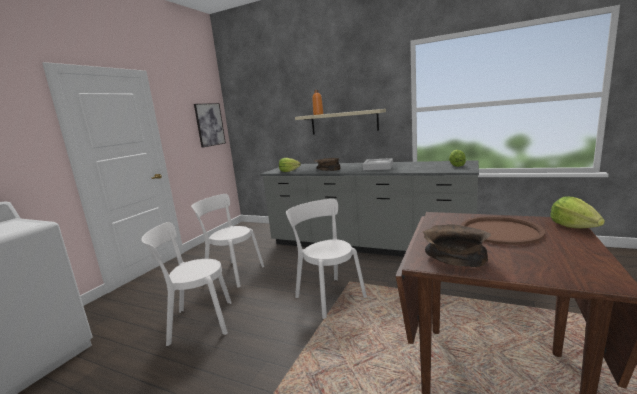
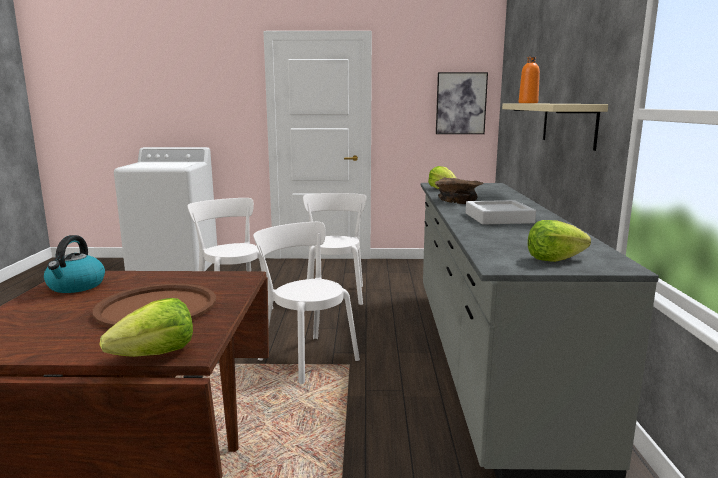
camera: 65 degrees right, 0 degrees up
(328, 295) = (306, 357): white chair -> white chair turned 75 degrees counterclockwise
(453, 258) = (76, 286): brown bowl -> kettle

